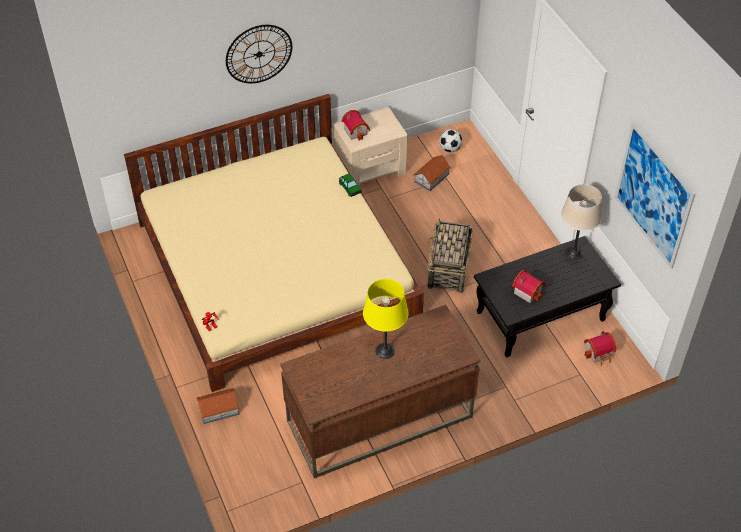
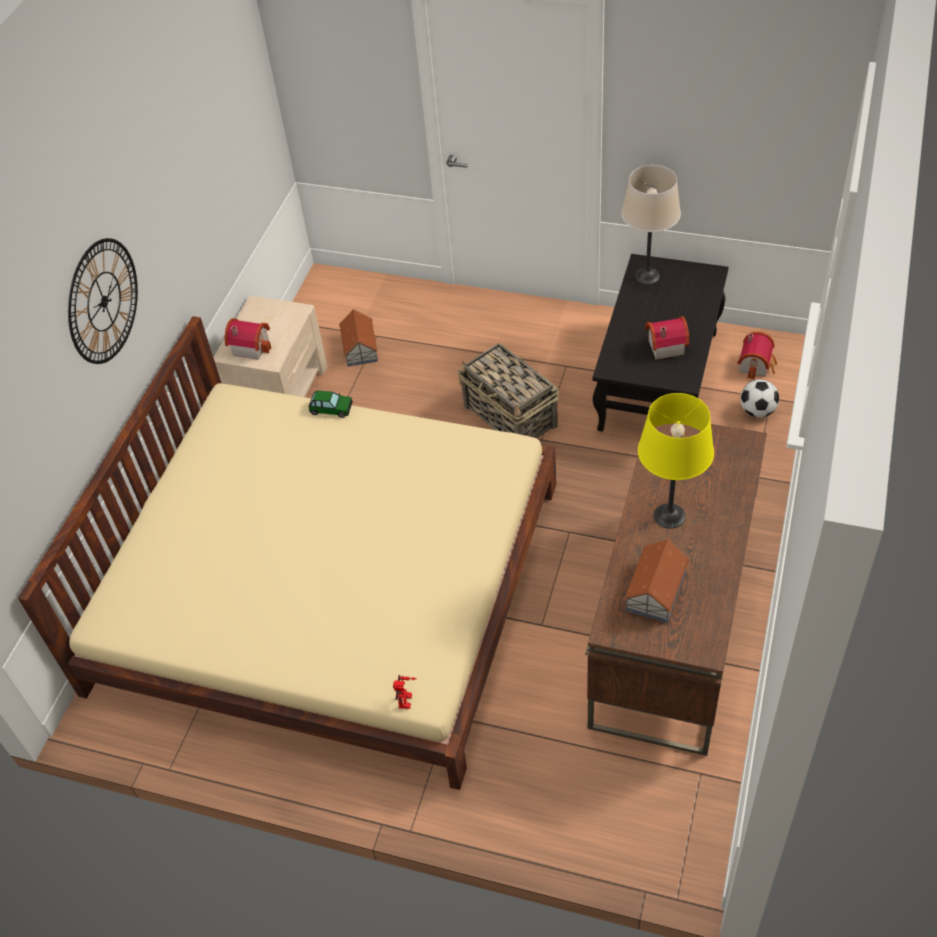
camera: 45 degrees left, 0 degrees up
(218, 409) = (496, 800): toy house -> toy house (655, 591)
(450, 149) = (336, 305): football -> football (757, 411)
(653, 195) = (759, 104): picture -> none

